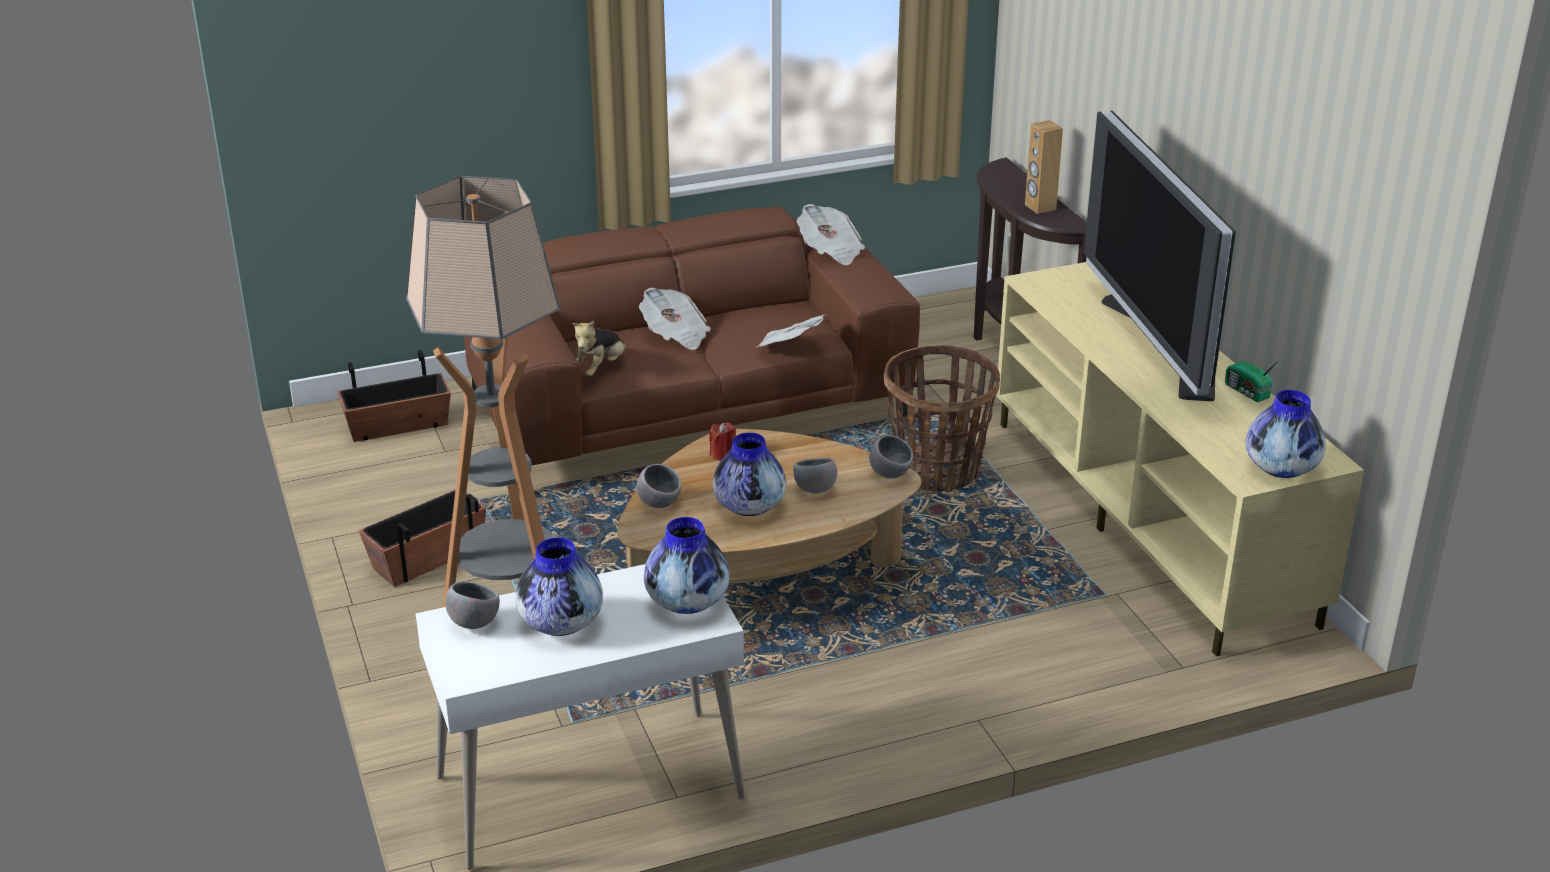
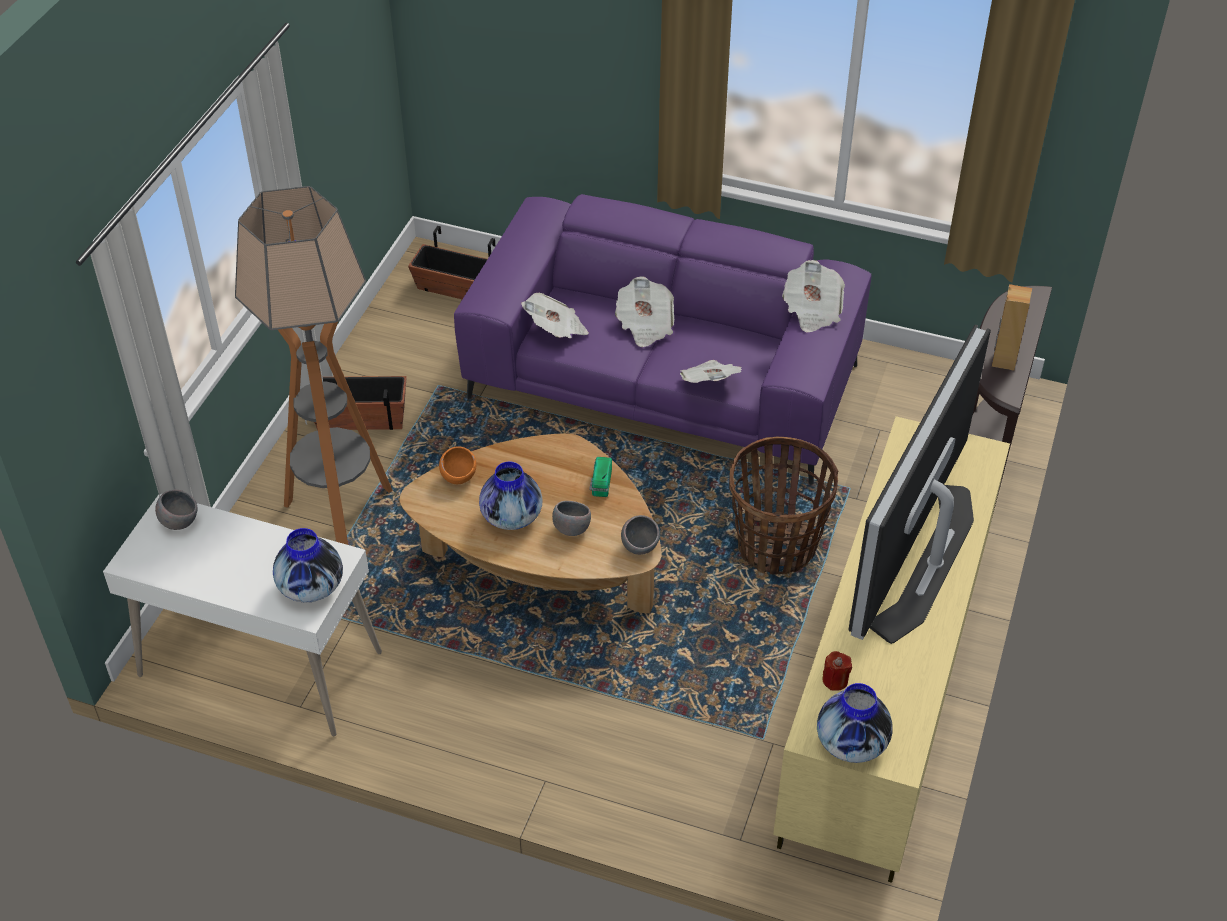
camera: 40 degrees right, 15 degrees up
(561, 623) = (224, 555): vase -> none
(600, 368) = (556, 329): plush toy -> newspaper
(659, 503) = (459, 477): grey bowl -> orange bowl
(689, 410) = (663, 383): brown sofa -> purple sofa
(723, 454) = (549, 459): red candle -> red candle (835, 680)
(1247, 392) = (931, 652): radio -> radio (600, 484)

